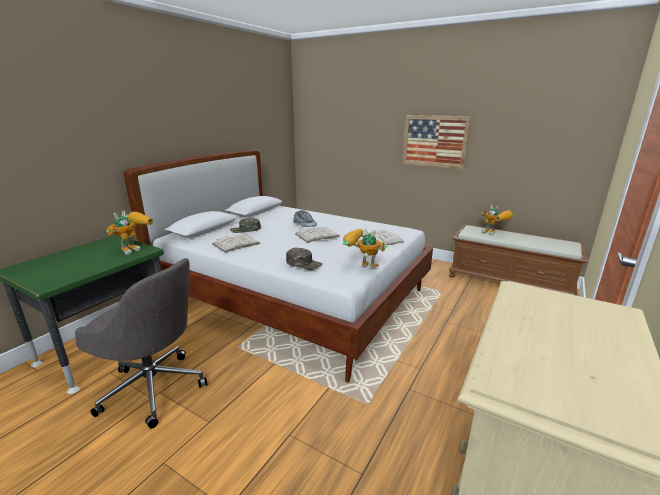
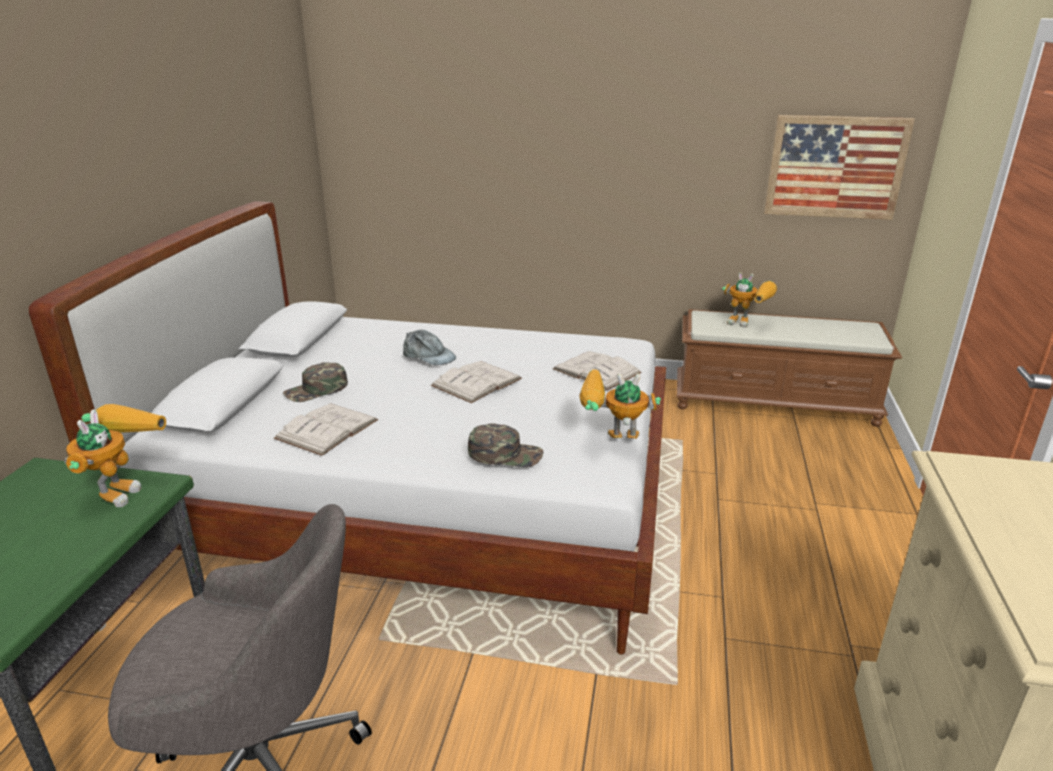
camera: 20 degrees left, 5 degrees up
(434, 141) = (626, 160): picture -> picture (835, 167)

